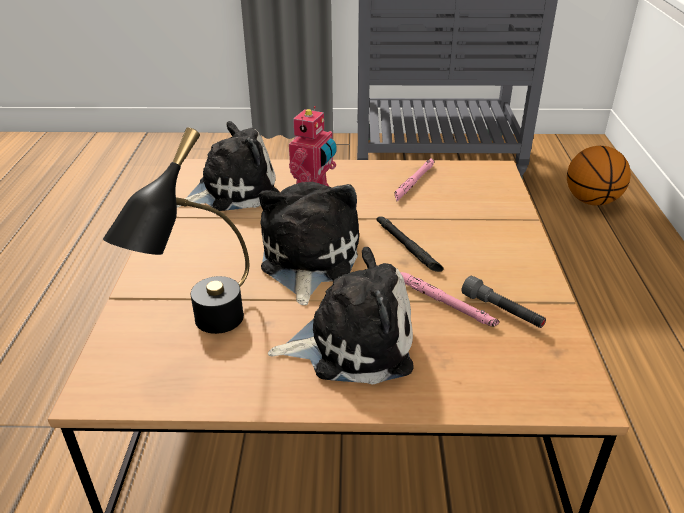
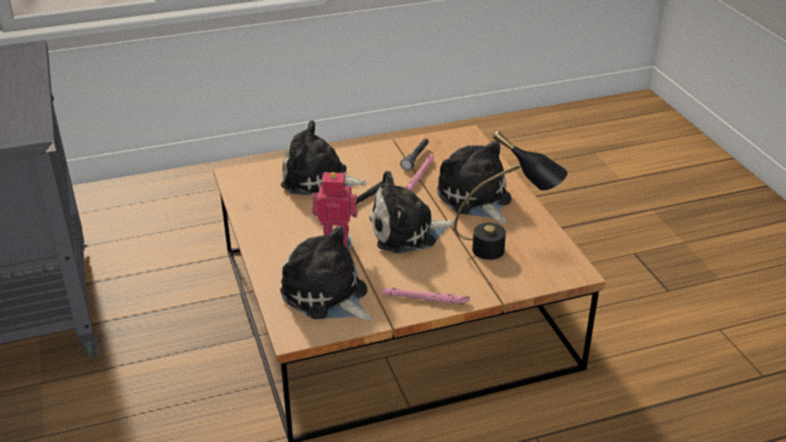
camera: 110 degrees left, 0 degrees up
(414, 182) = (272, 207): pink flashlight -> pink flashlight (425, 299)
(463, 218) = (319, 180): none -> plush toy
(591, 201) = (106, 210): basketball -> none

